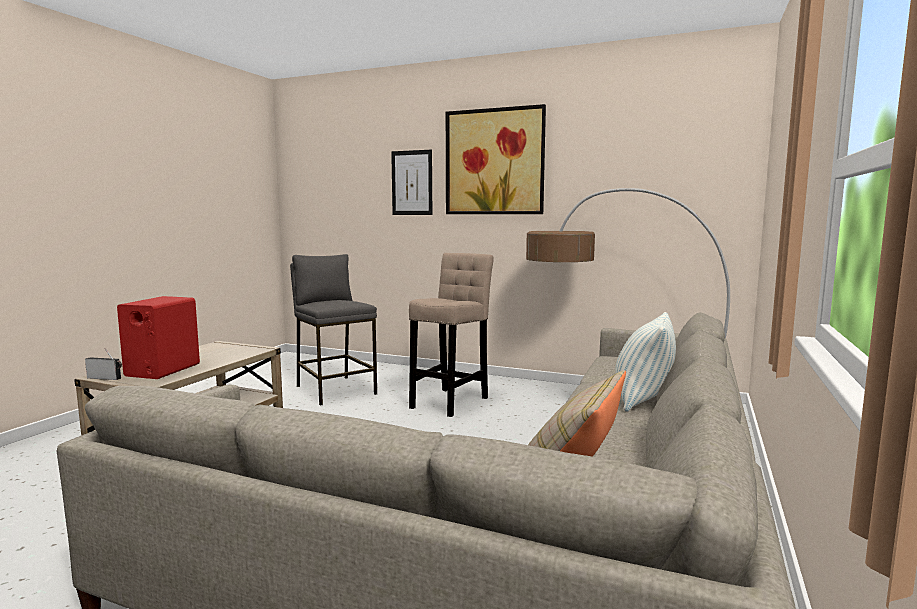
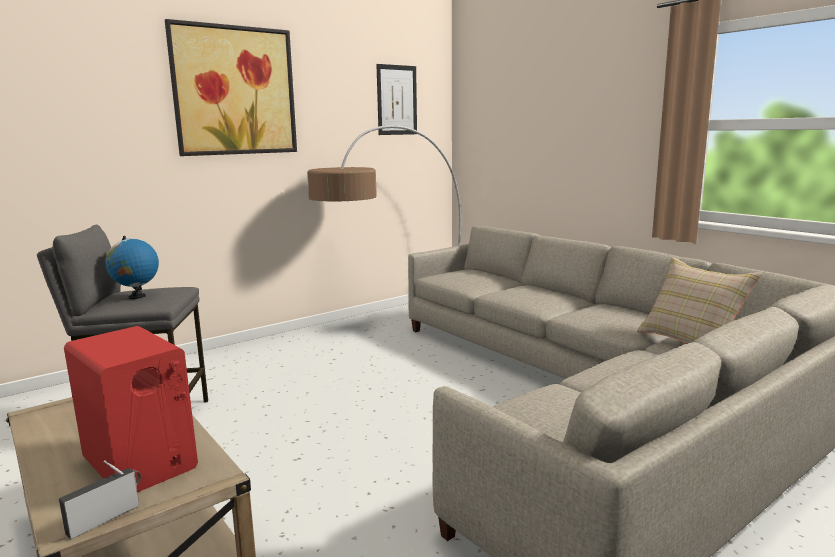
camera: 60 degrees left, 5 degrees up
(331, 302) = (136, 297): none -> globe
(412, 183) = (117, 113): picture -> picture (397, 100)
(451, 401) = (296, 371): beige stool -> none
(643, 399) = (545, 291): pillow -> none

